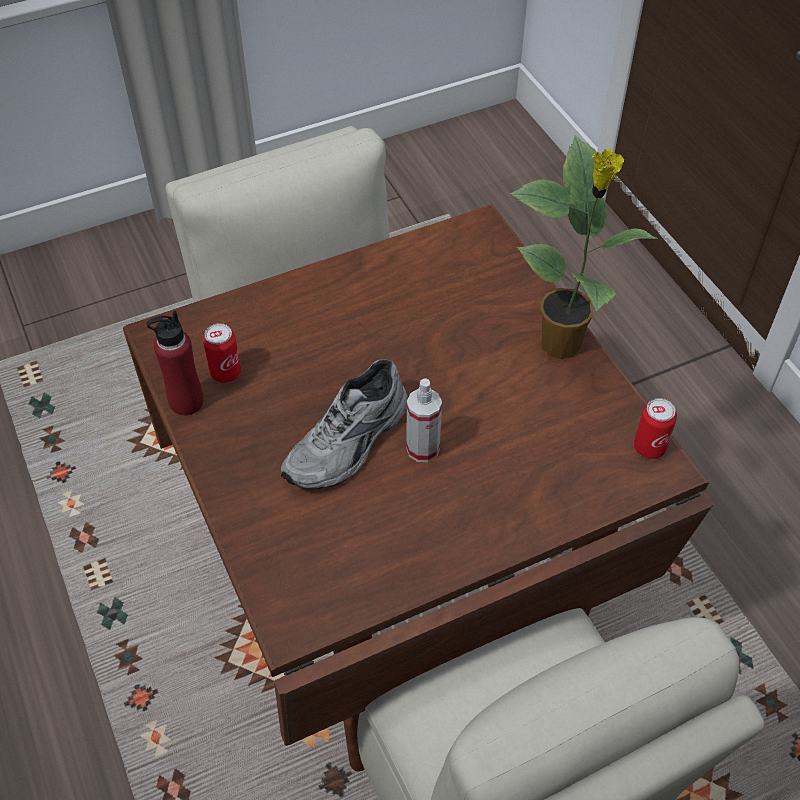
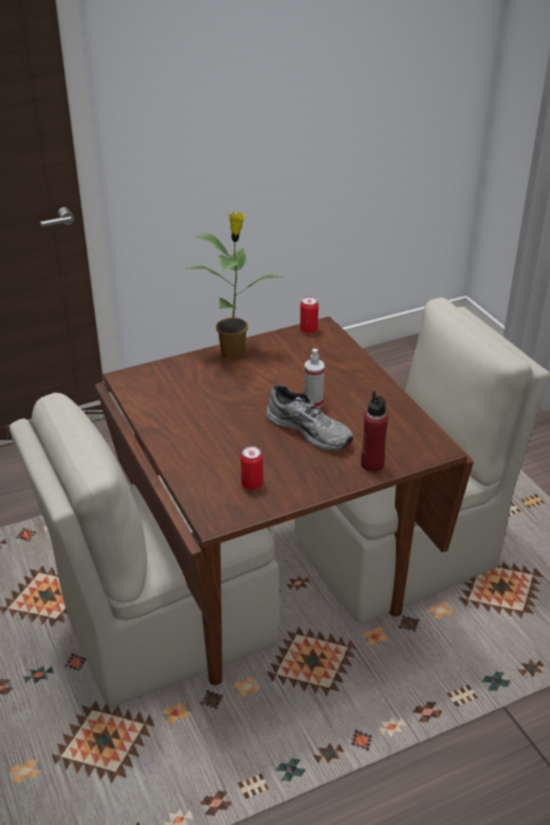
camera: 90 degrees left, 15 degrees down
(186, 402) = (278, 501): red bottle -> red bottle (372, 464)

